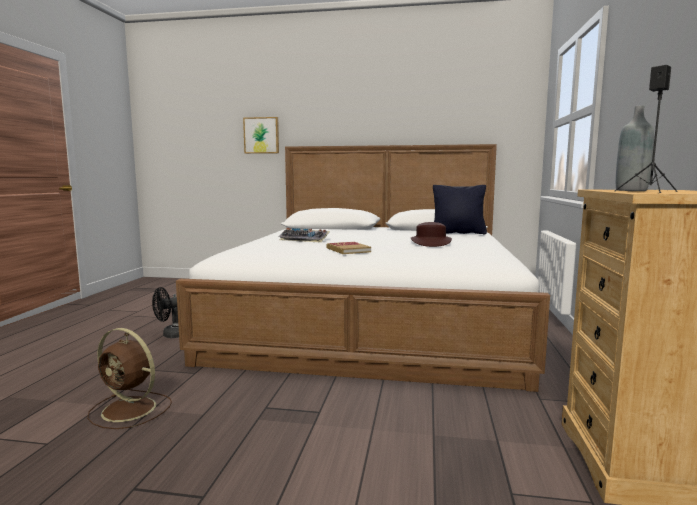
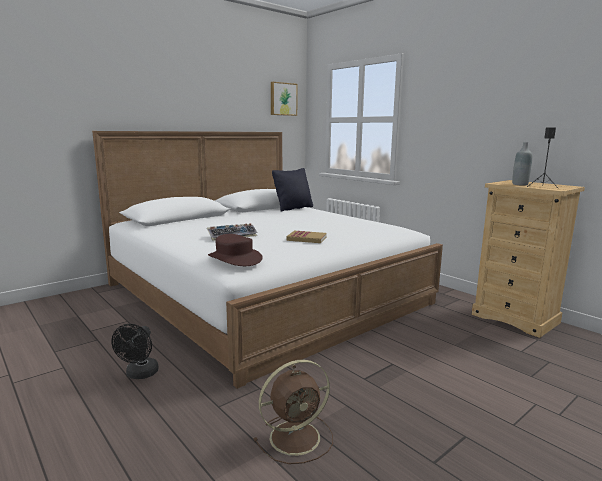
camera: 50 degrees left, 5 degrees up
(261, 135) = (55, 116): picture -> picture (283, 99)
(430, 243) = (321, 221): brown hat -> brown hat (234, 258)

